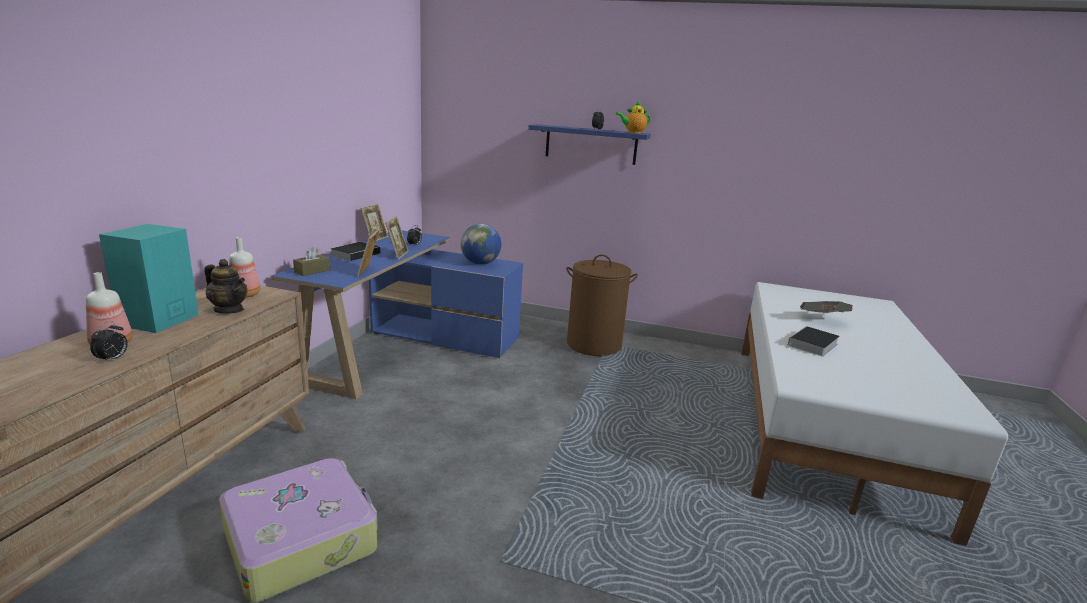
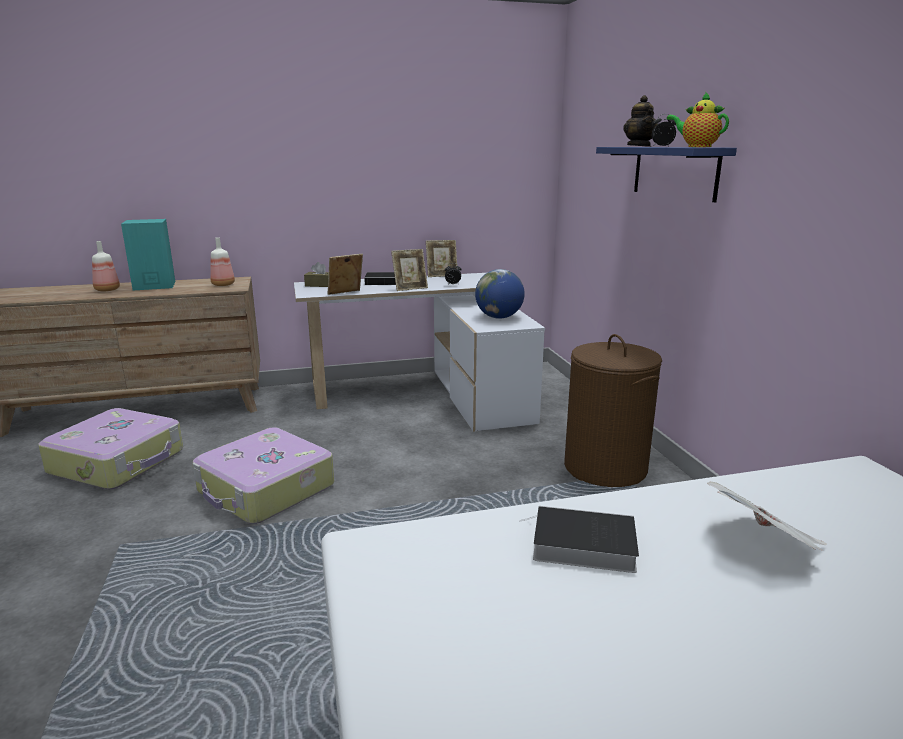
camera: 60 degrees right, 0 degrees up
(112, 359) = (84, 295): alarm clock -> none
(229, 310) = (189, 289): teapot -> teapot (639, 146)
(407, 349) = (428, 394): blue desk -> white desk
(483, 463) = (265, 490): none -> suitcase

